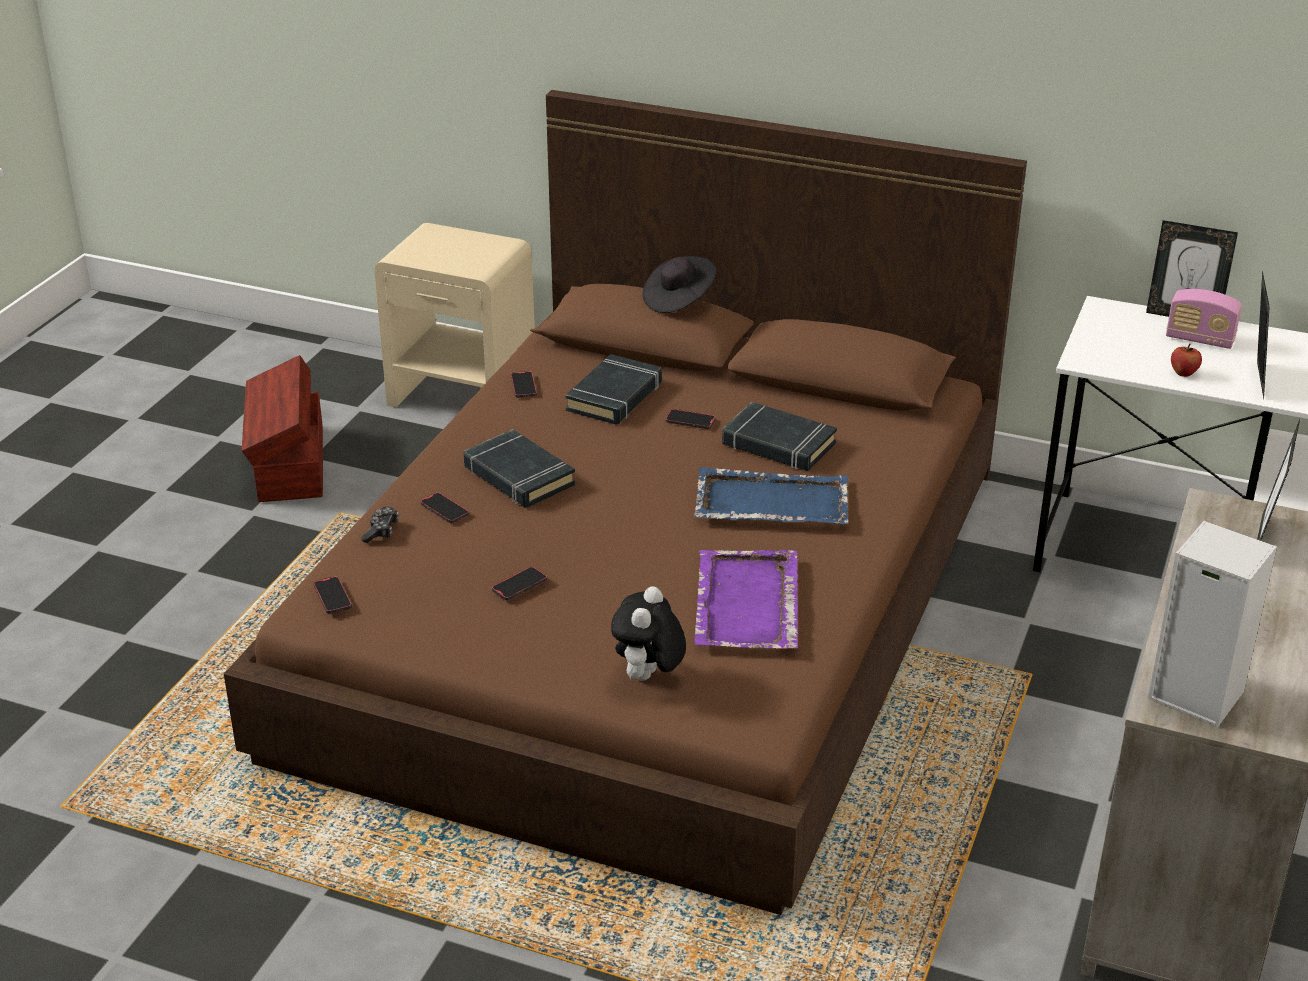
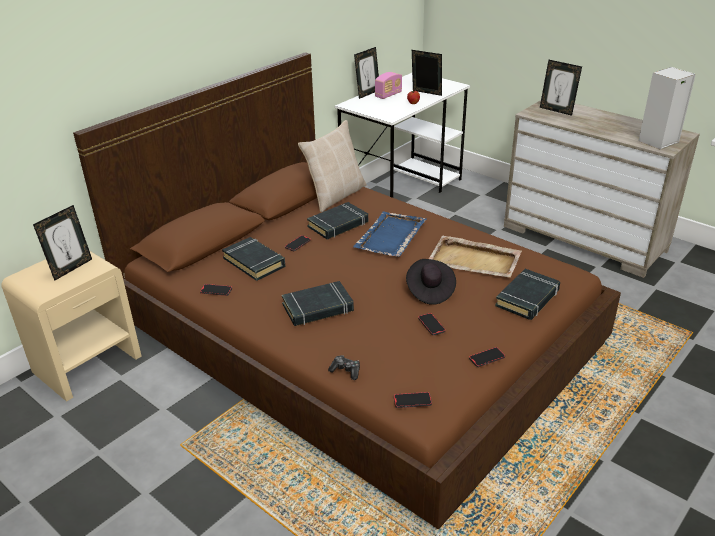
camera: 70 degrees left, 0 degrees up
(289, 464) = (97, 464): brown storage box -> none
(444, 510) = (337, 341): phone -> phone (487, 358)
(464, 254) = (71, 268): none -> picture frame
(648, 677) = (527, 298): plush toy -> black book
(678, 300) = (207, 209): black hat -> black hat (429, 291)
(746, 605) = (475, 260): purple tray -> beige tray
(881, 420) = (335, 195): none -> beige pillow

